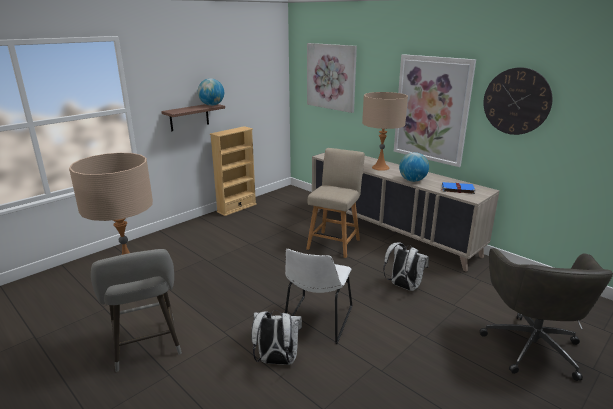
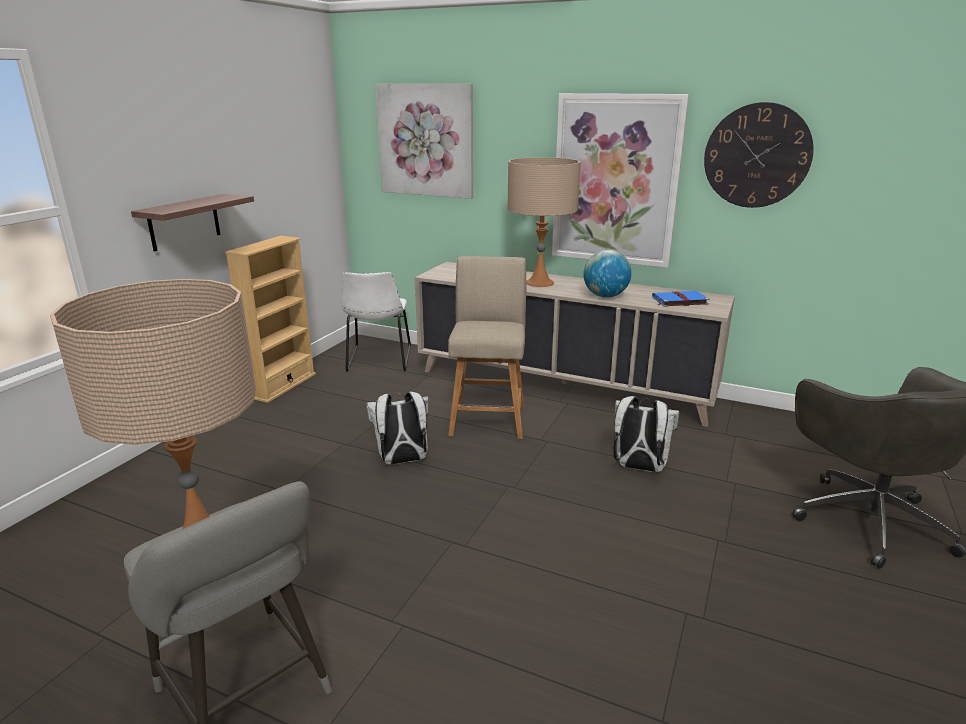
camera: 20 degrees left, 0 degrees up
(212, 105) = (227, 197): globe -> none
(276, 361) = (524, 651): white backpack -> white backpack (402, 461)
(317, 321) = (546, 557): white chair -> white chair (379, 360)

